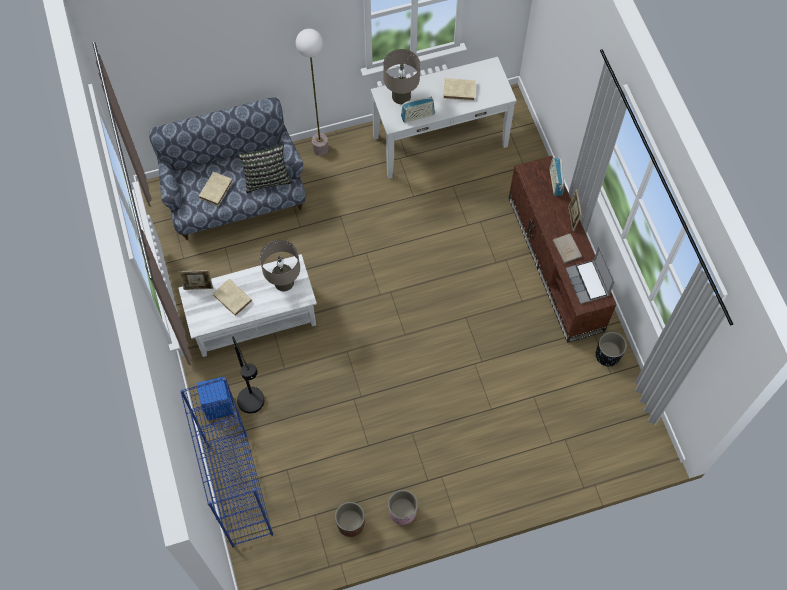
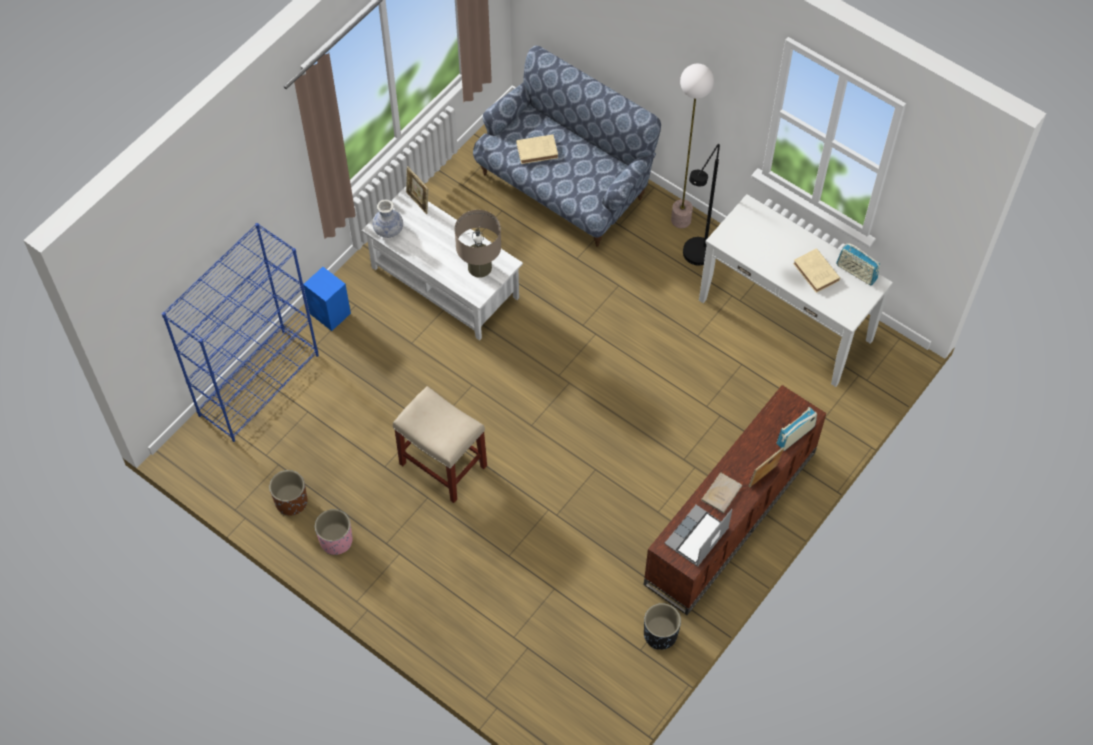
camera: 55 degrees right, 5 degrees down
(206, 320) = (388, 230): none -> vase
(233, 299) = (428, 237): beige book -> none
(255, 407) = (352, 344): black floor lamp -> black floor lamp (695, 259)
(267, 179) = (585, 184): pillow -> none
(393, 408) = (442, 464): none -> beige stool
(401, 96) = (761, 225): beige table lamp -> none
(417, 116) = (751, 254): radio -> radio (856, 272)

